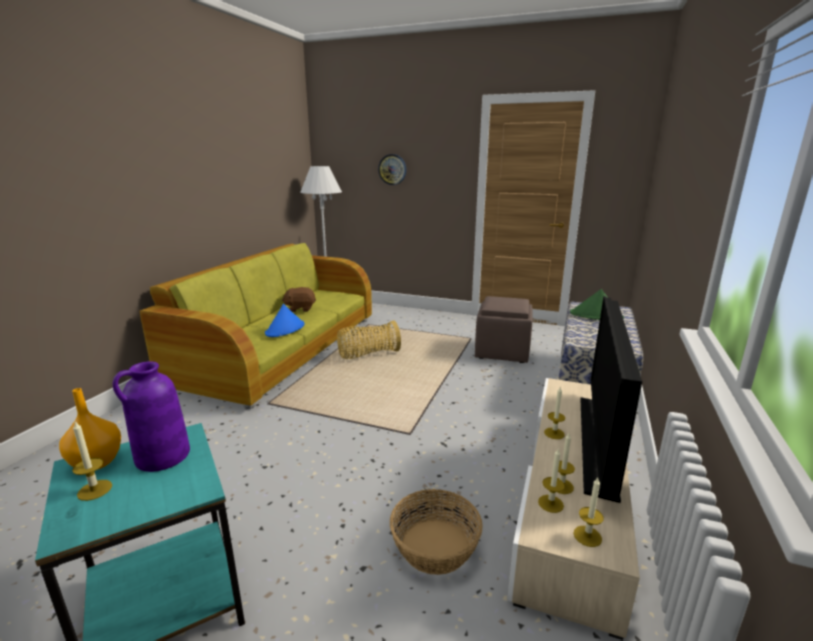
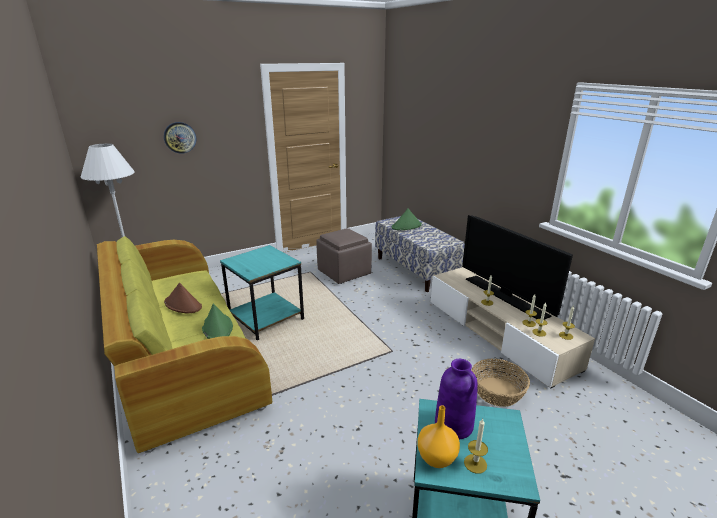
camera: 50 degrees left, 5 degrees up
(285, 329) = (217, 327): blue hat -> green hat
(300, 309) = (183, 305): brown plush toy -> brown hat
(367, 354) = (265, 318): basket -> turquoise side table

